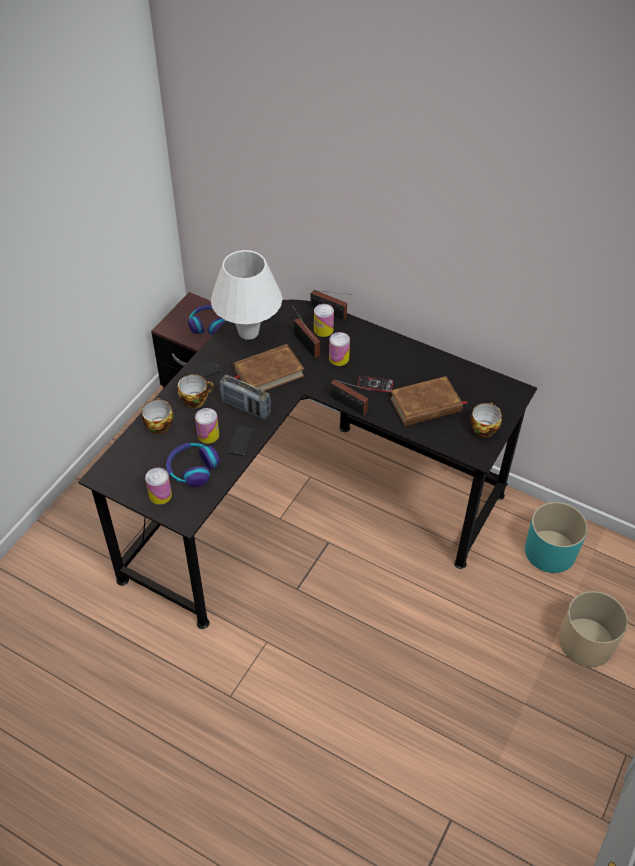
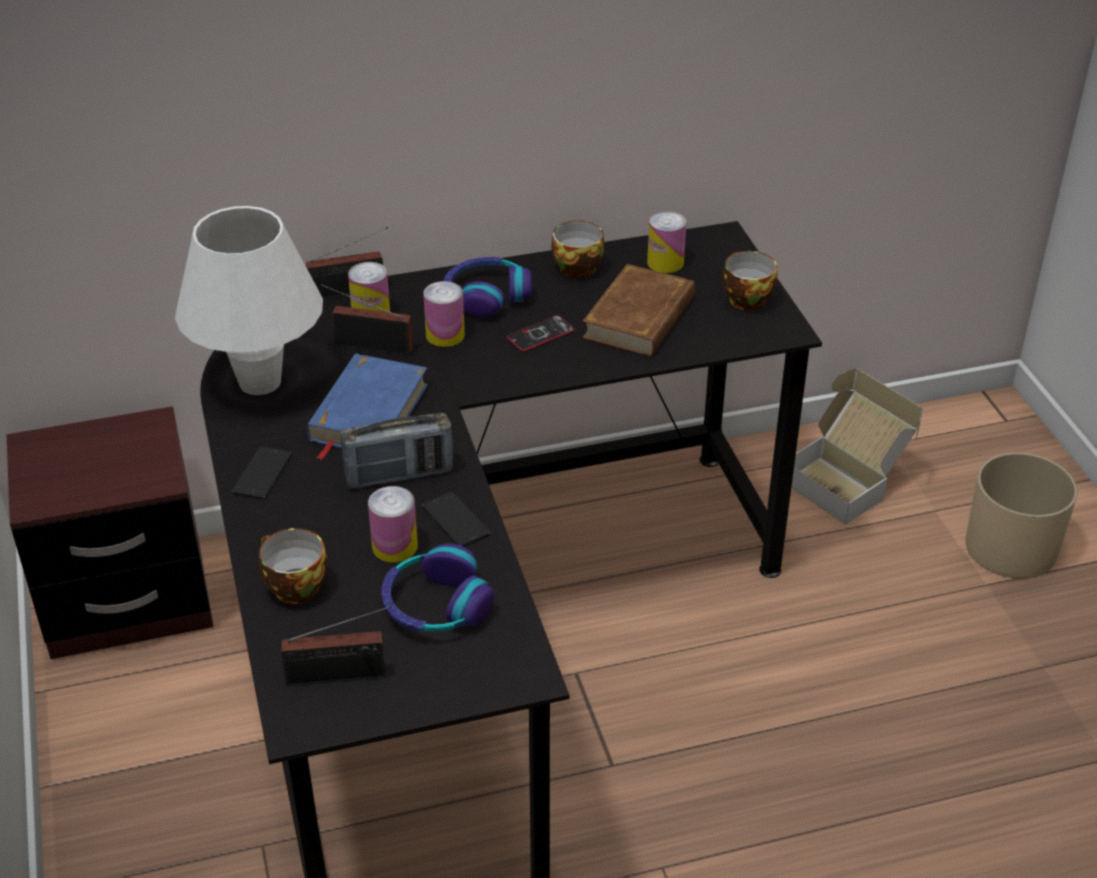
camera: 45 degrees left, 10 degrees down
(160, 495) = (438, 674): can -> can (665, 262)
(195, 399) = (304, 515): cup -> cup (577, 266)
(209, 324) = (107, 456): headphones -> headphones (487, 295)
(268, 373) = (368, 412): brown book -> blue book
(350, 406) = (546, 380): radio -> radio (342, 676)
(550, 552) = (847, 480): turquoise planter -> cardboard box

